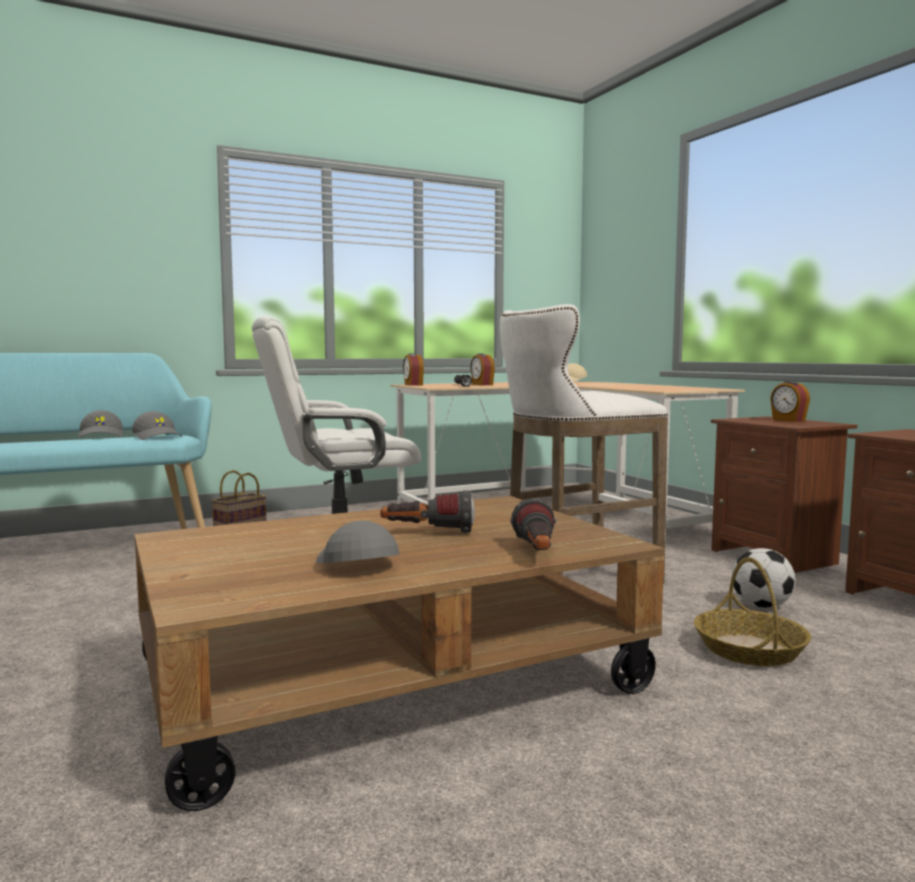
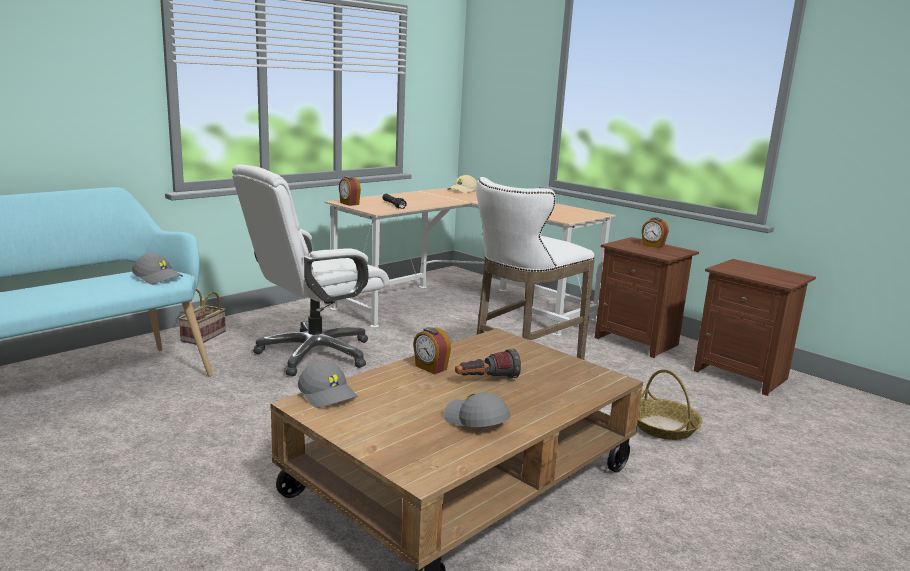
camera: 20 degrees left, 10 degrees up
(102, 435) = (97, 277): grey cap -> grey cap (328, 394)
(481, 384) = (406, 202): alarm clock -> alarm clock (430, 368)
(537, 553) = (576, 396): flashlight -> none
(761, 606) = (651, 388): football -> none

